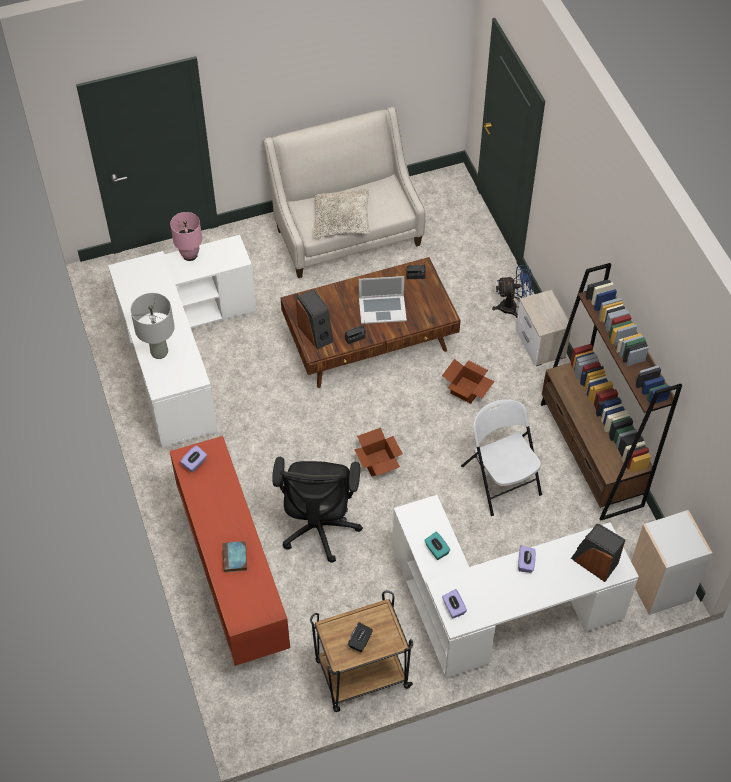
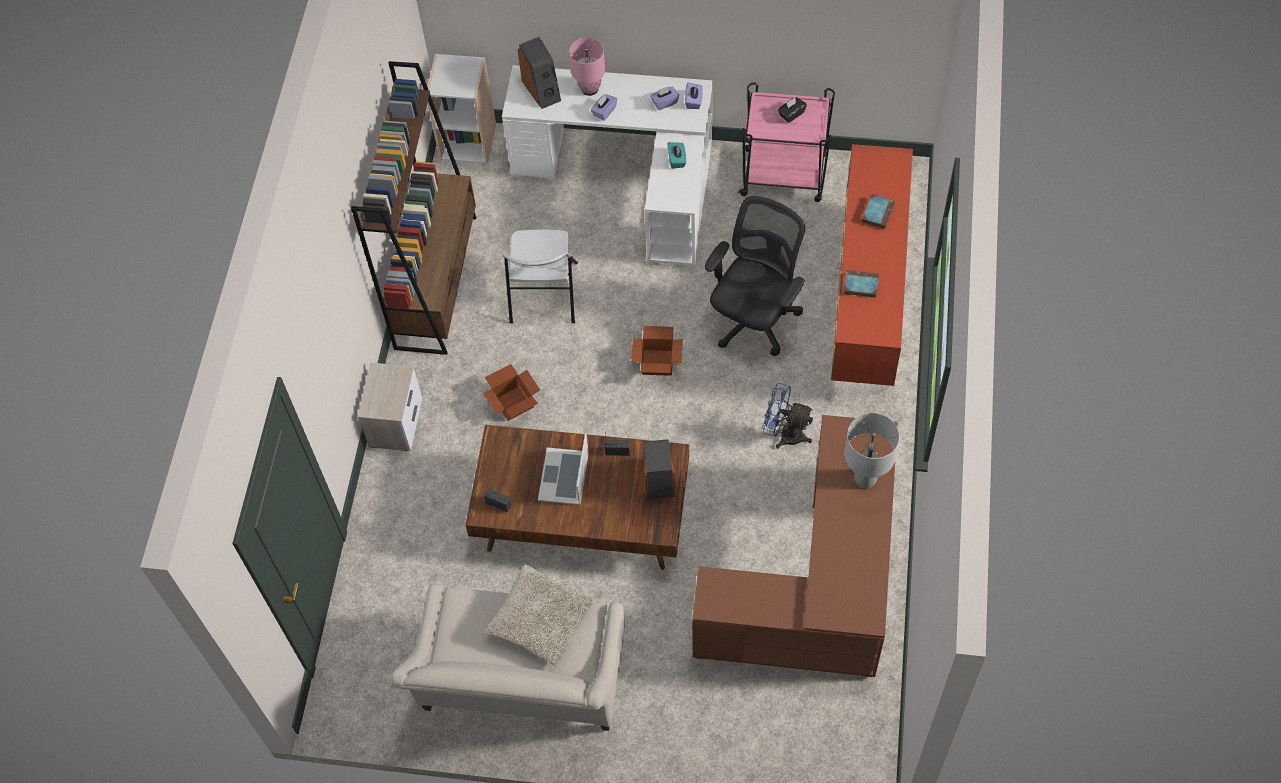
camera: 150 degrees left, 5 degrees up
(180, 356) = (818, 588): white desk -> brown desk
(190, 255) = (770, 613): pink table lamp -> pink table lamp (590, 89)
(194, 463) = (879, 323): purple tissue box -> purple tissue box (664, 102)
(223, 488) = (860, 286): none -> book
(361, 674) = (784, 176): brown cart -> pink cart
(382, 309) = (564, 476): laptop -> laptop turned 105 degrees counterclockwise
(513, 307) = (392, 482): blue fan -> blue fan (785, 434)

